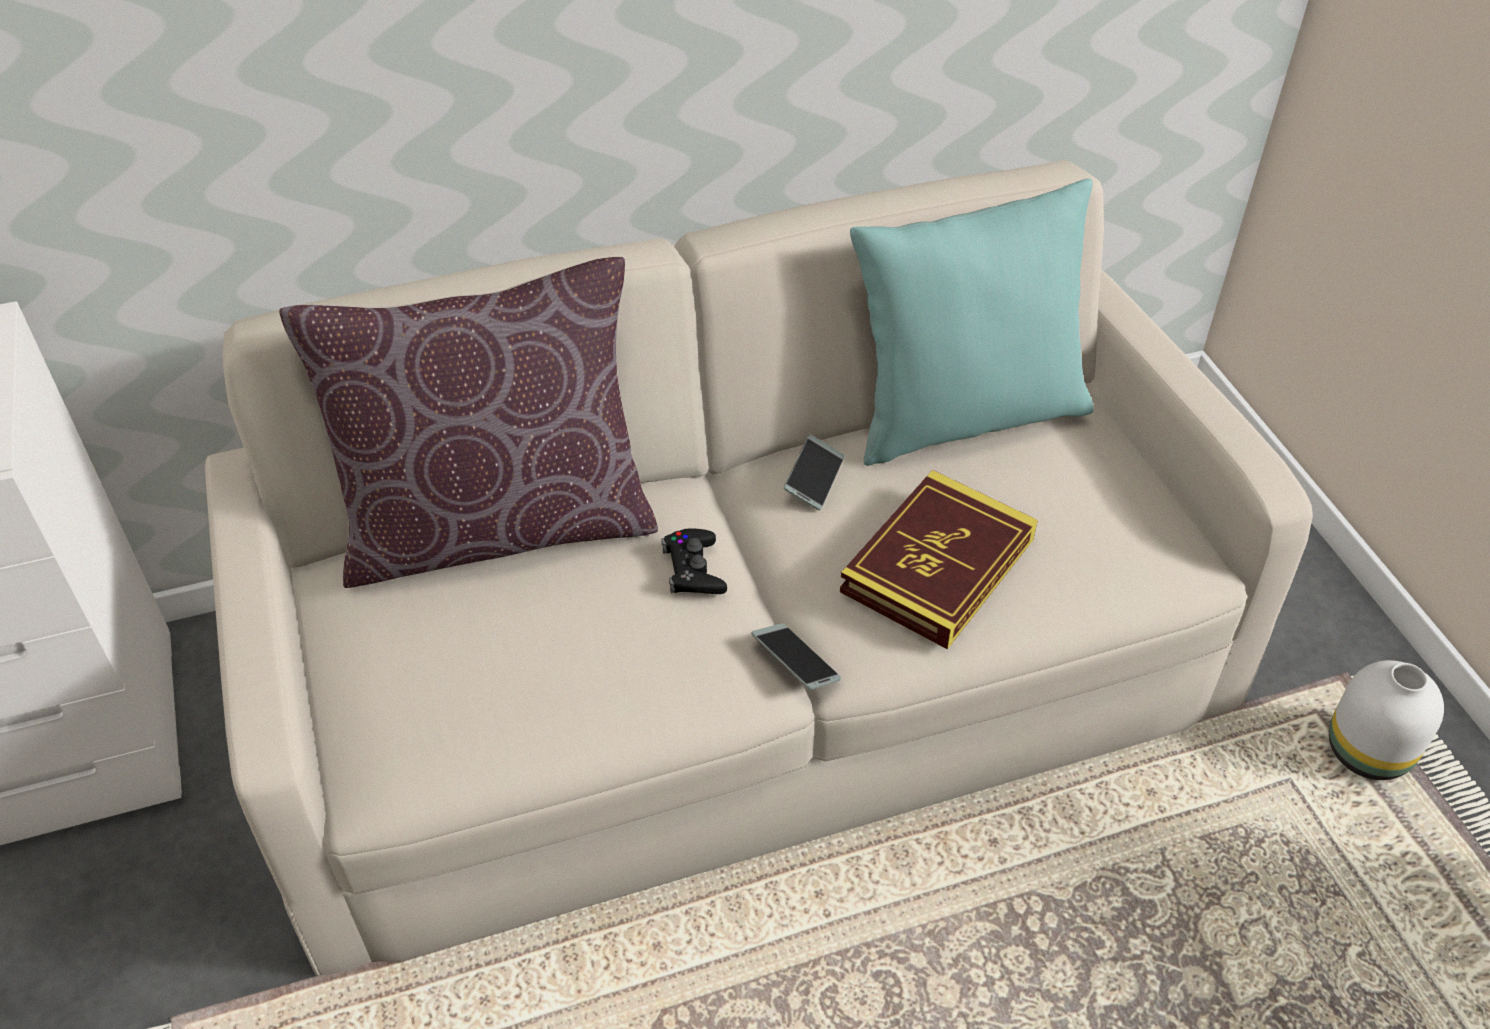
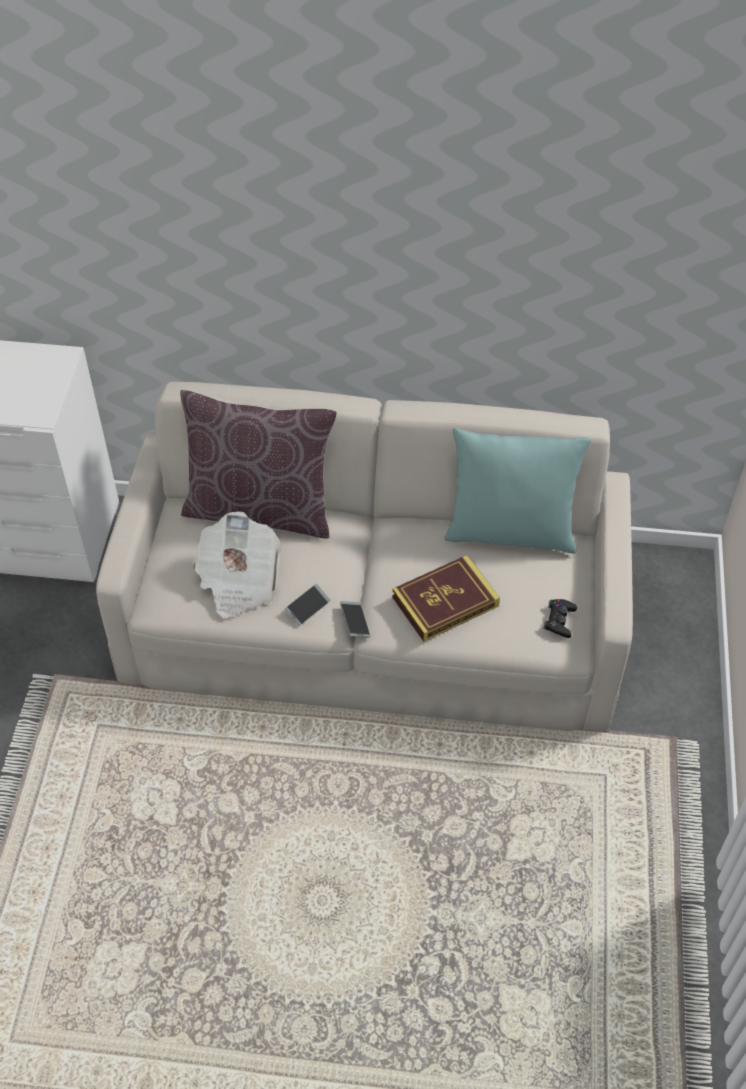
camera: 25 degrees right, 5 degrees up
(529, 668) = (239, 581): none -> newspaper
(693, 569) = (334, 562): black game controller -> black game controller (559, 620)
(814, 479) = (416, 538): phone -> phone (308, 607)
(1370, 752) = (658, 779): white vase -> none

